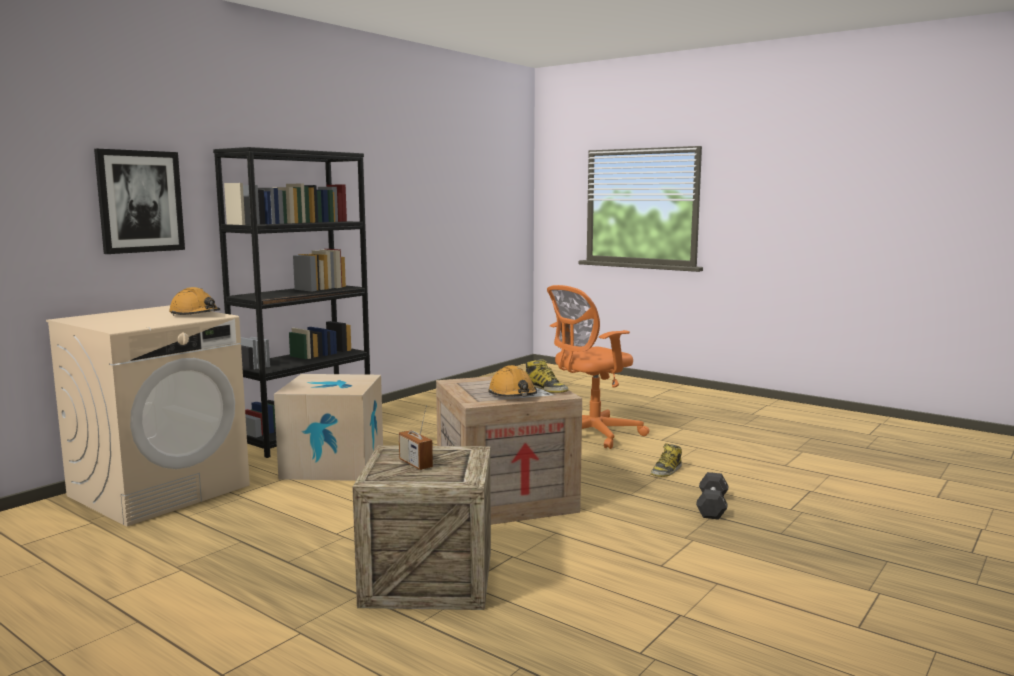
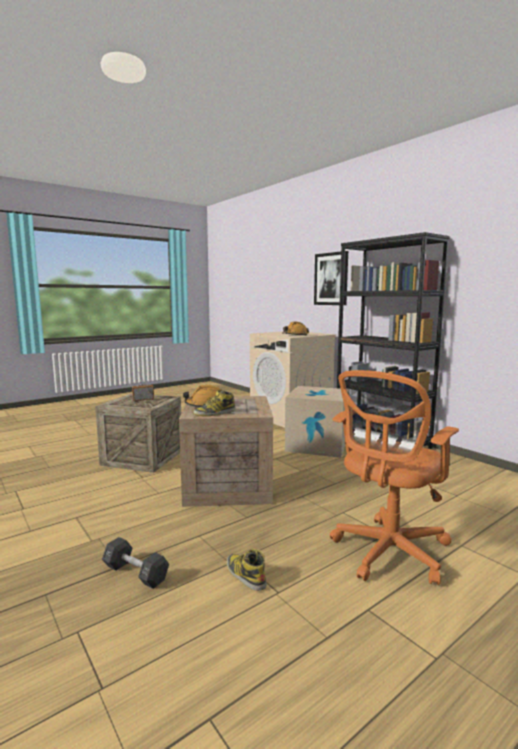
camera: 105 degrees right, 0 degrees up
(590, 435) = (387, 553): orange office chair -> orange office chair turned 120 degrees counterclockwise

